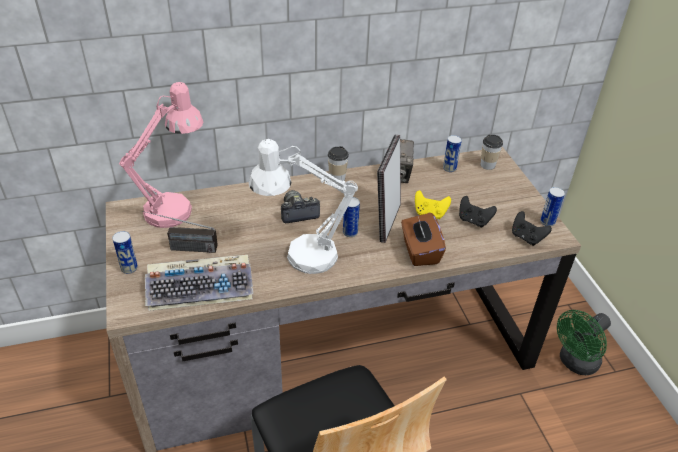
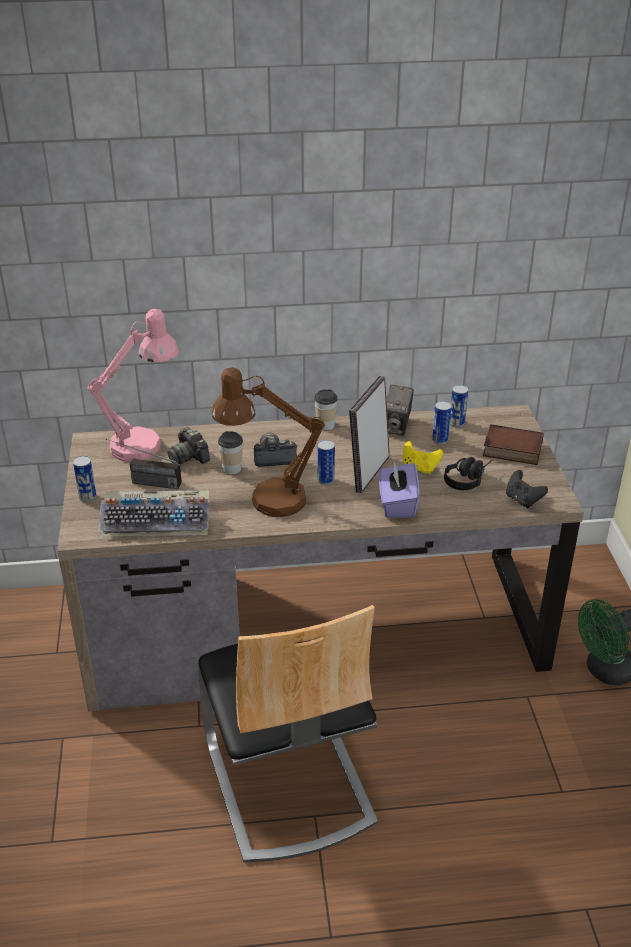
camera: 10 degrees right, 5 degrees down
(220, 218) = (189, 457): none -> camera
(301, 256) = (267, 499): white table lamp -> brown table lamp
(420, 251) = (397, 504): brown tissue box -> purple tissue box
(473, 221) = (467, 479): black game controller -> black headphones
(487, 165) = (503, 423): cup -> cup (232, 469)
(502, 191) = (511, 450): none -> book
(547, 222) = (552, 486): can -> can (440, 440)

